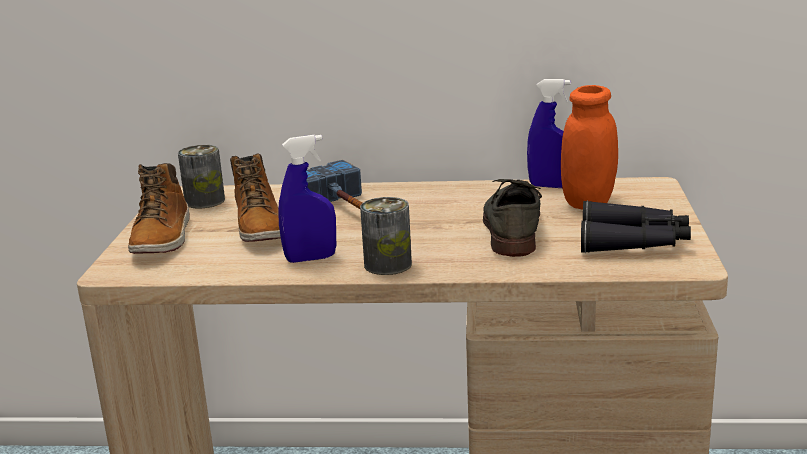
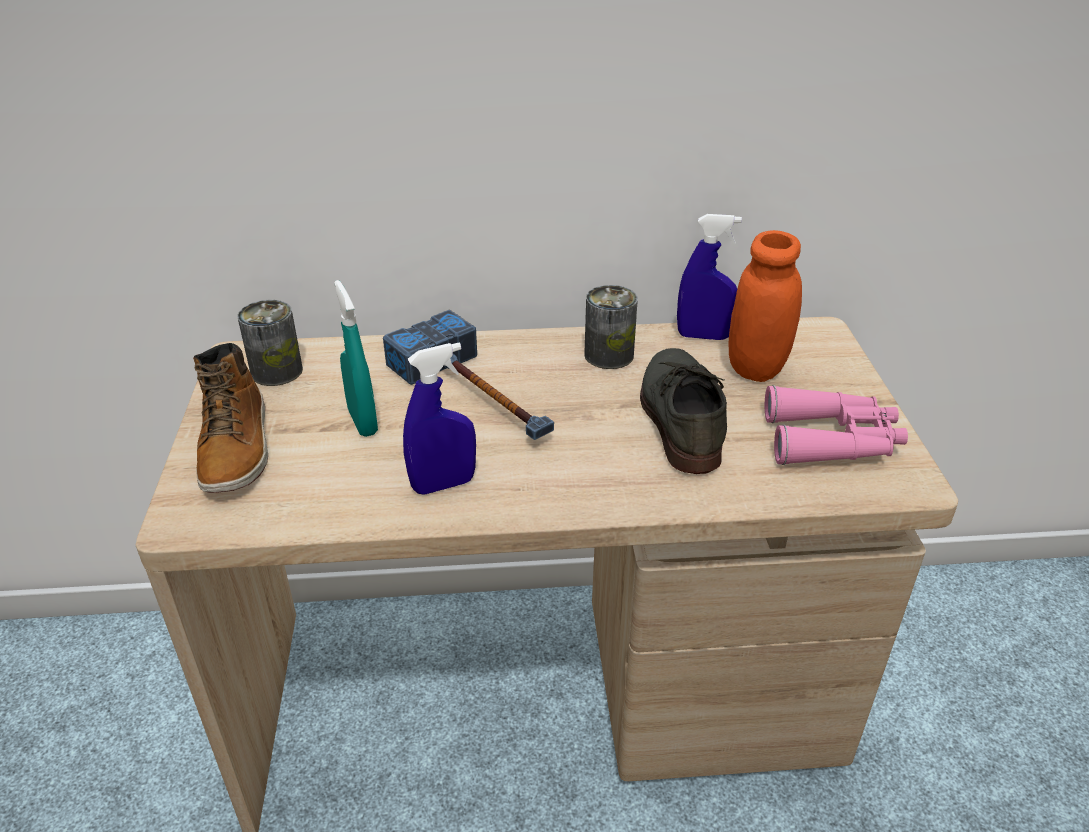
camera: 10 degrees left, 15 degrees up
(261, 227) = (363, 422): boot -> turquoise spray bottle
(388, 264) = (545, 494): can -> can (609, 355)
(634, 242) = (832, 441): black binoculars -> pink binoculars

